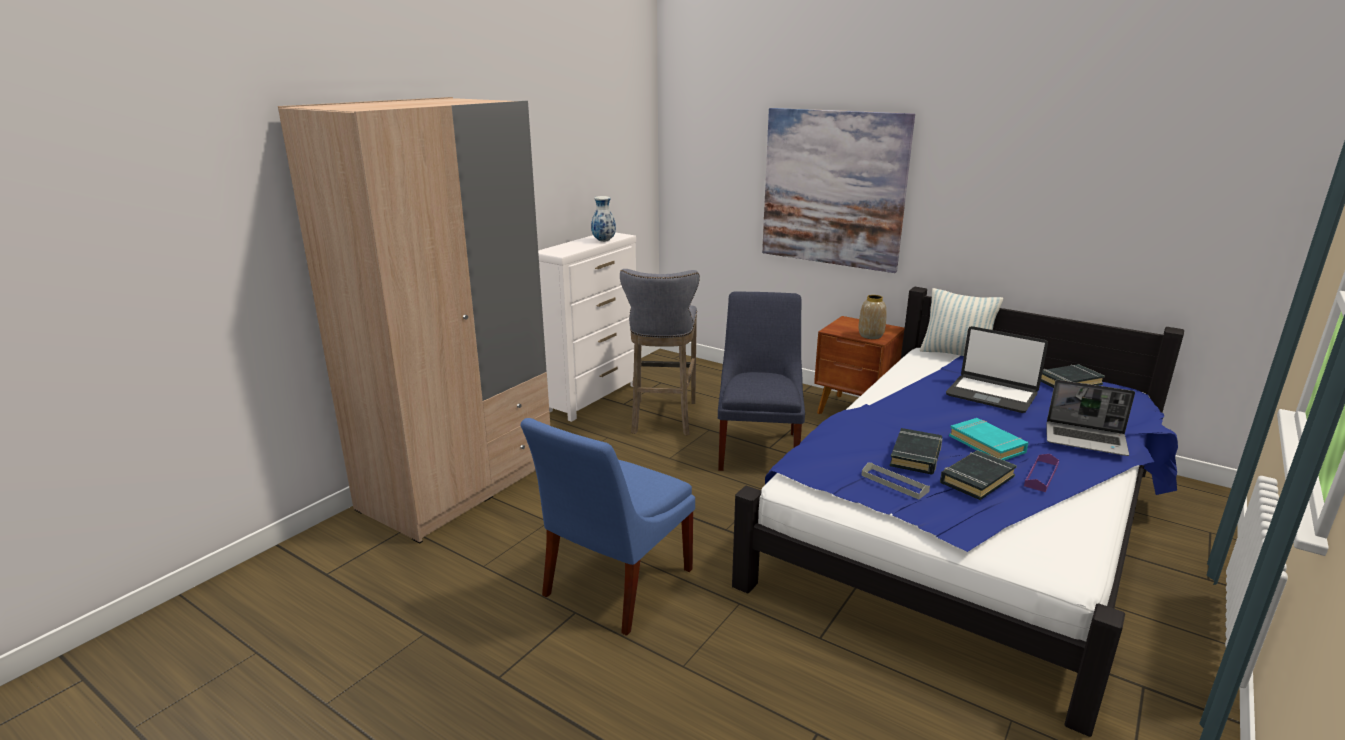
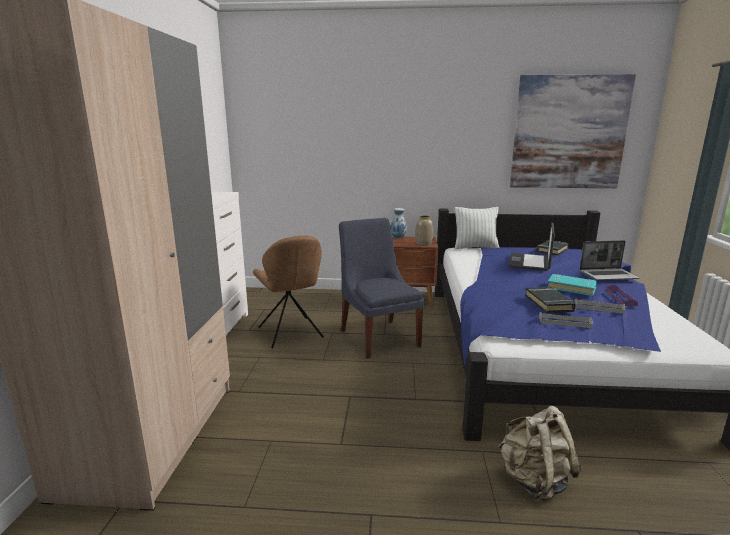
camera: 30 degrees left, 5 degrees down
(604, 241) = (219, 196): vase -> vase (398, 238)
(614, 585) = (379, 475): blue chair -> none
(663, 419) = (291, 333): grey stool -> brown chair
(761, 649) = (534, 480): none -> beige backpack
(833, 188) = (375, 148): picture -> picture (569, 133)
(976, 479) = (598, 308): black book -> grey tray
(991, 394) = (530, 263): laptop -> laptop turned 105 degrees clockwise

